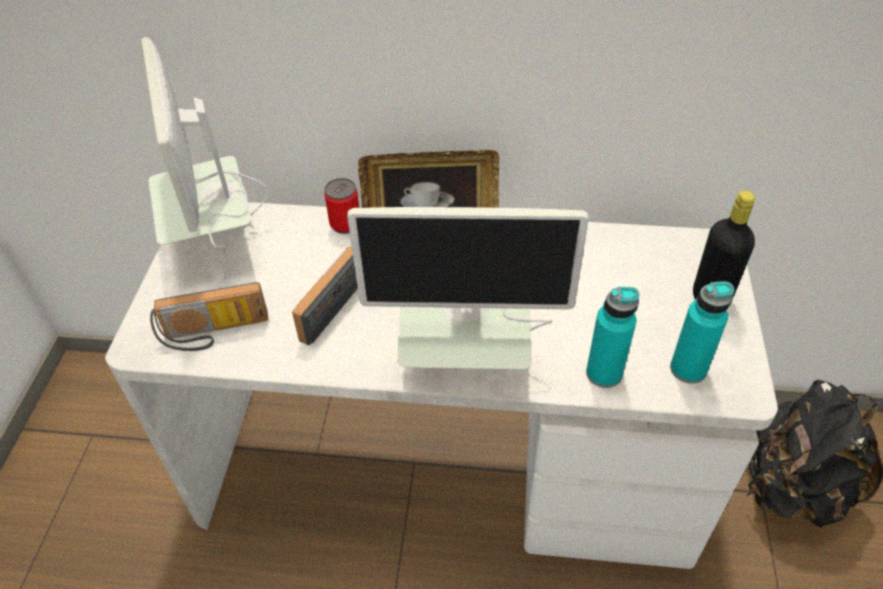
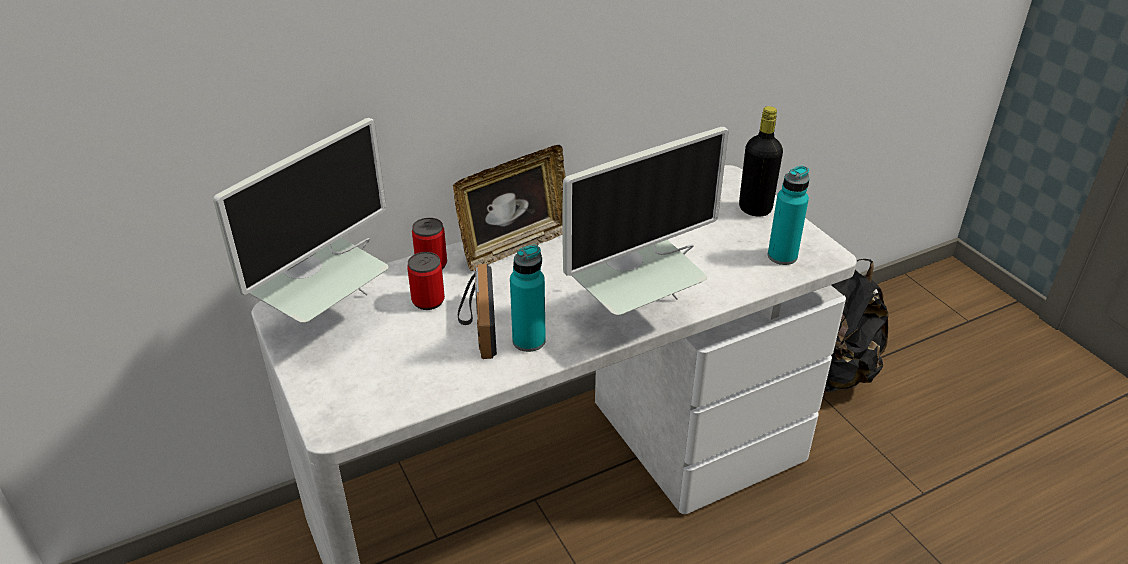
camera: 35 degrees left, 10 degrees down
(214, 333) = (398, 386): radio -> none
(217, 243) = (325, 322): monitor -> monitor turned 90 degrees counterclockwise
(310, 259) = (428, 300): none -> can
(604, 373) = (732, 281): turquoise bottle -> turquoise bottle (529, 341)

